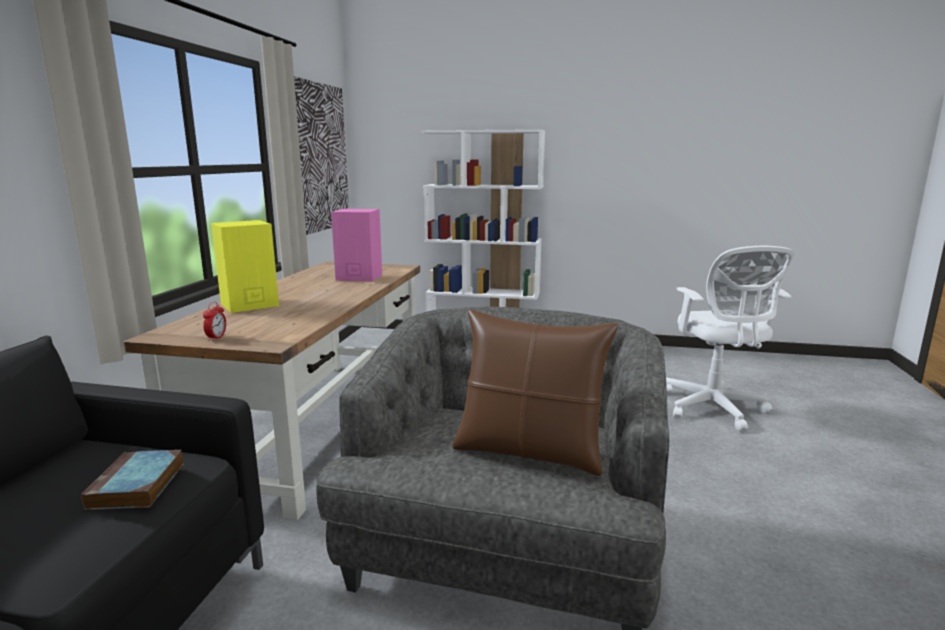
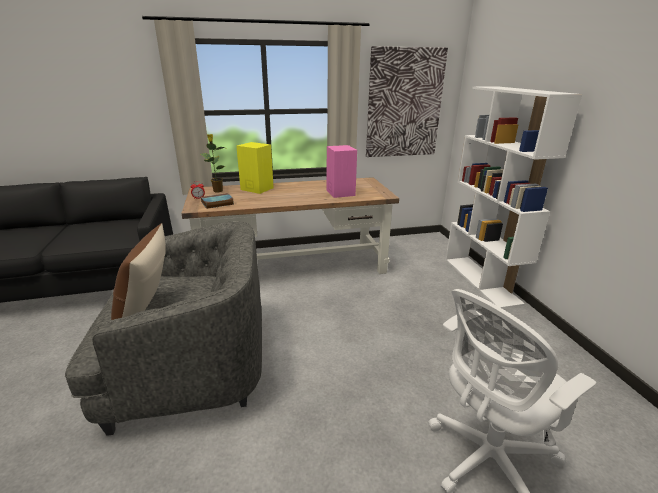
camera: 65 degrees right, 10 degrees up
(137, 486) = (106, 237): book -> book (217, 203)
(201, 324) = (217, 190): none -> potted plant

